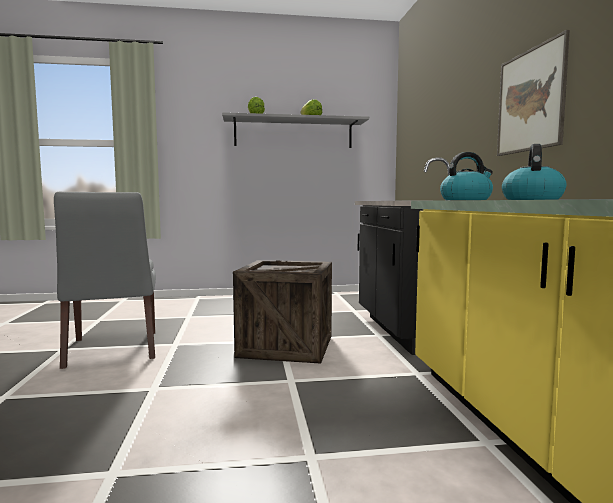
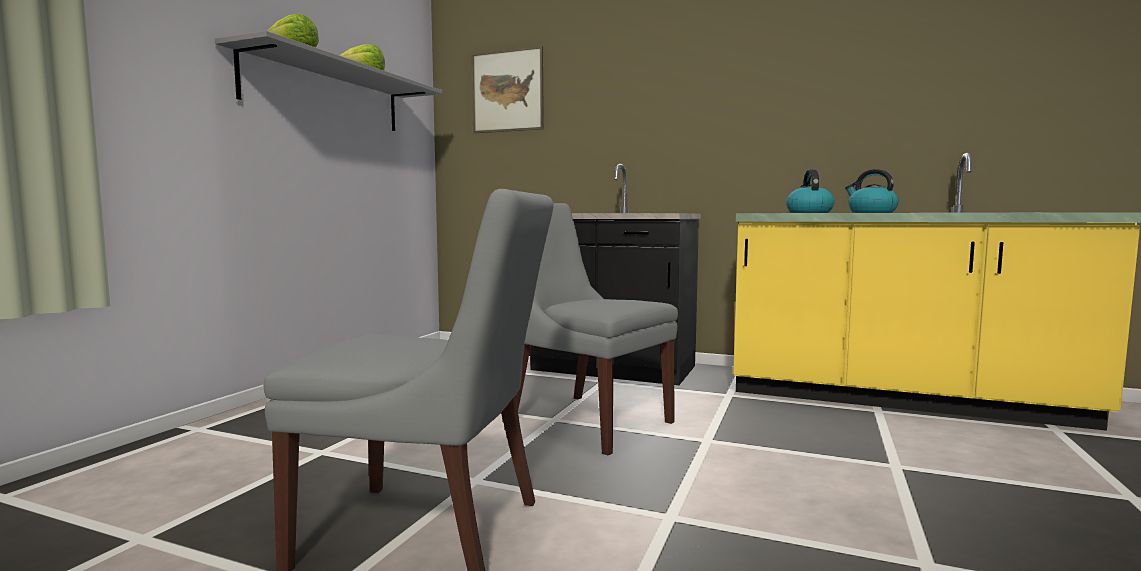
camera: 60 degrees left, 0 degrees up
(286, 346) = (585, 421): crate -> grey chair
(530, 100) = (741, 122): picture -> picture (507, 91)

